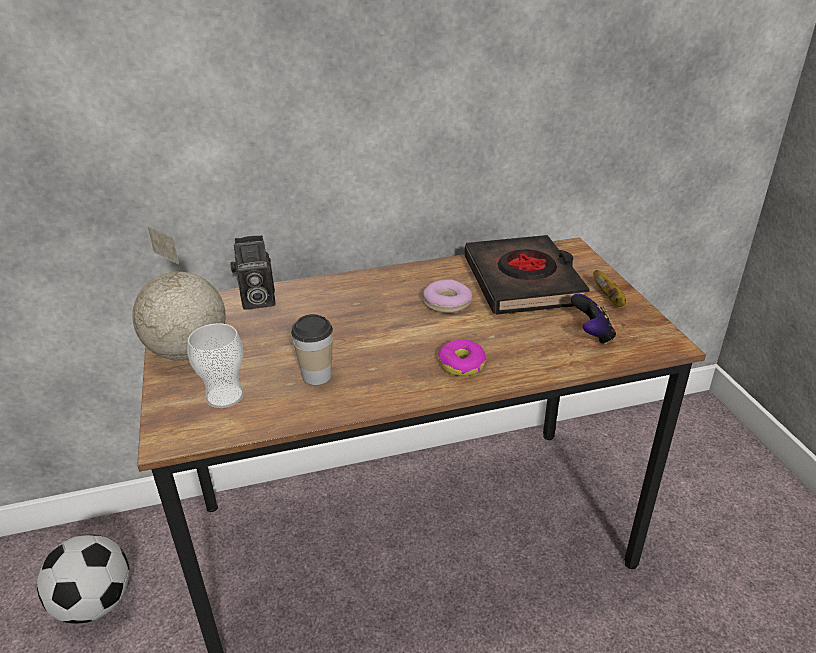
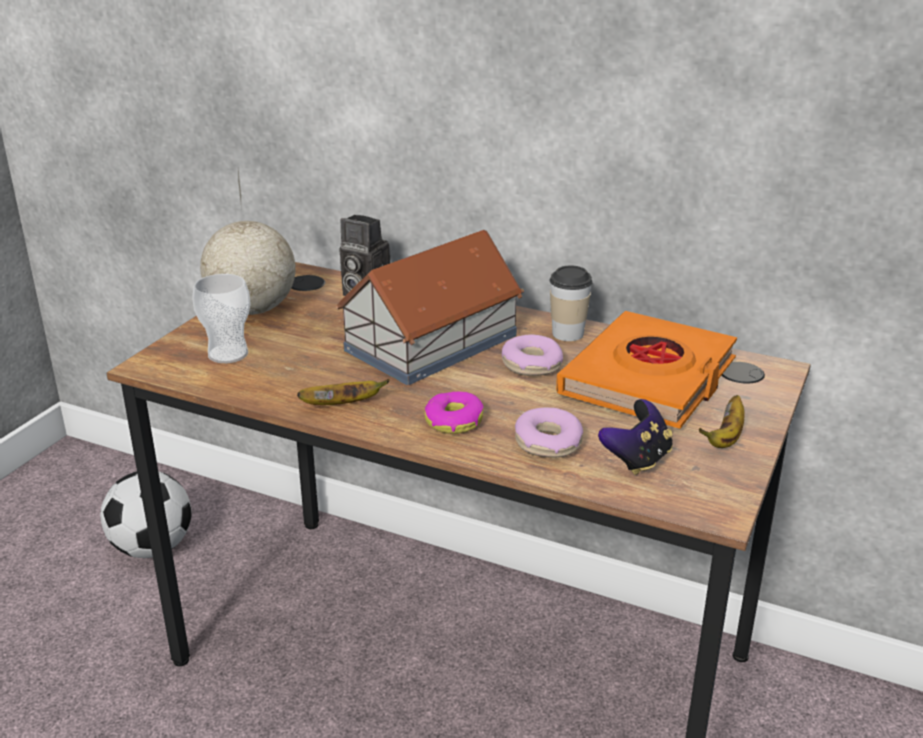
camera: 40 degrees right, 5 degrees down
(316, 375) = (317, 371): cup -> cup (568, 333)
(361, 317) = (429, 343): none -> toy house
(374, 390) = (343, 404): none -> banana
(523, 282) = (649, 379): black book -> orange book
(534, 350) = (548, 443): none -> donut

